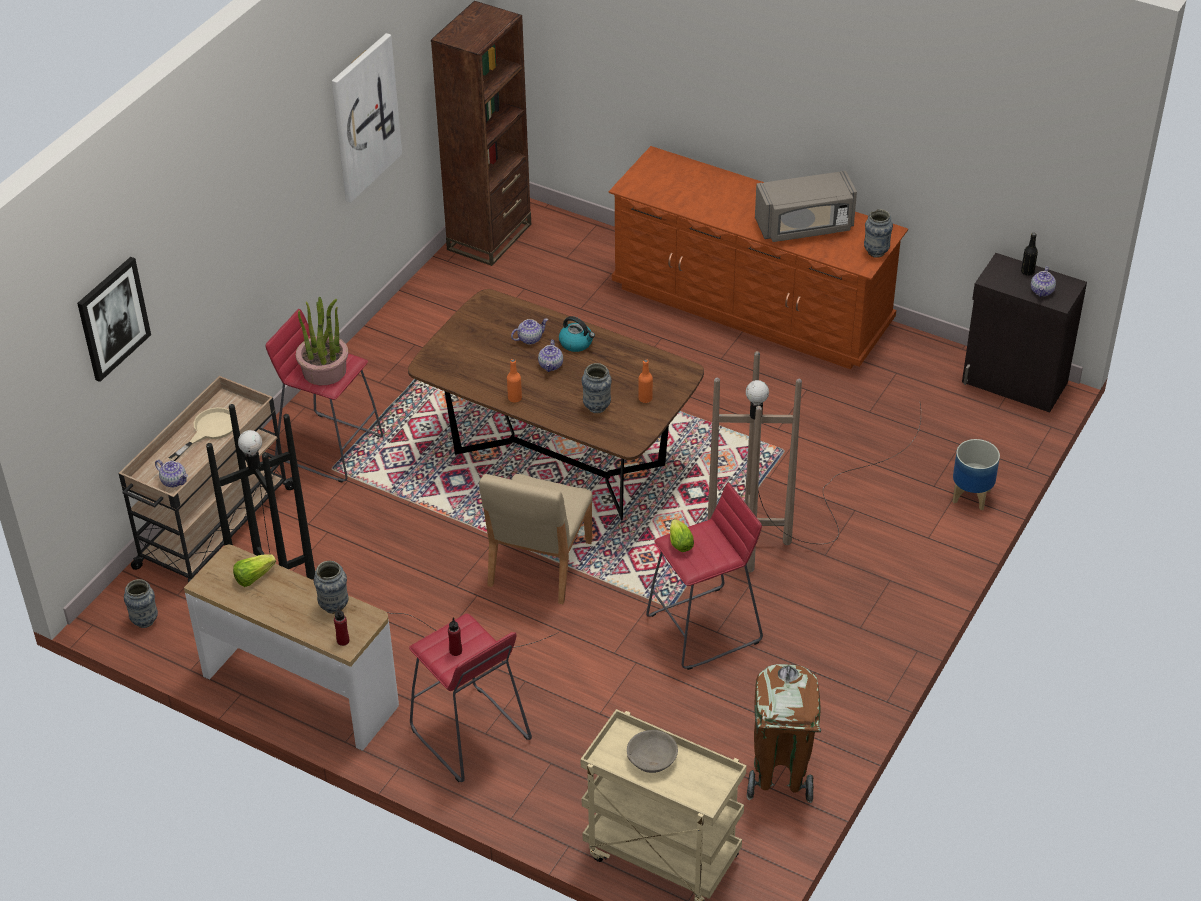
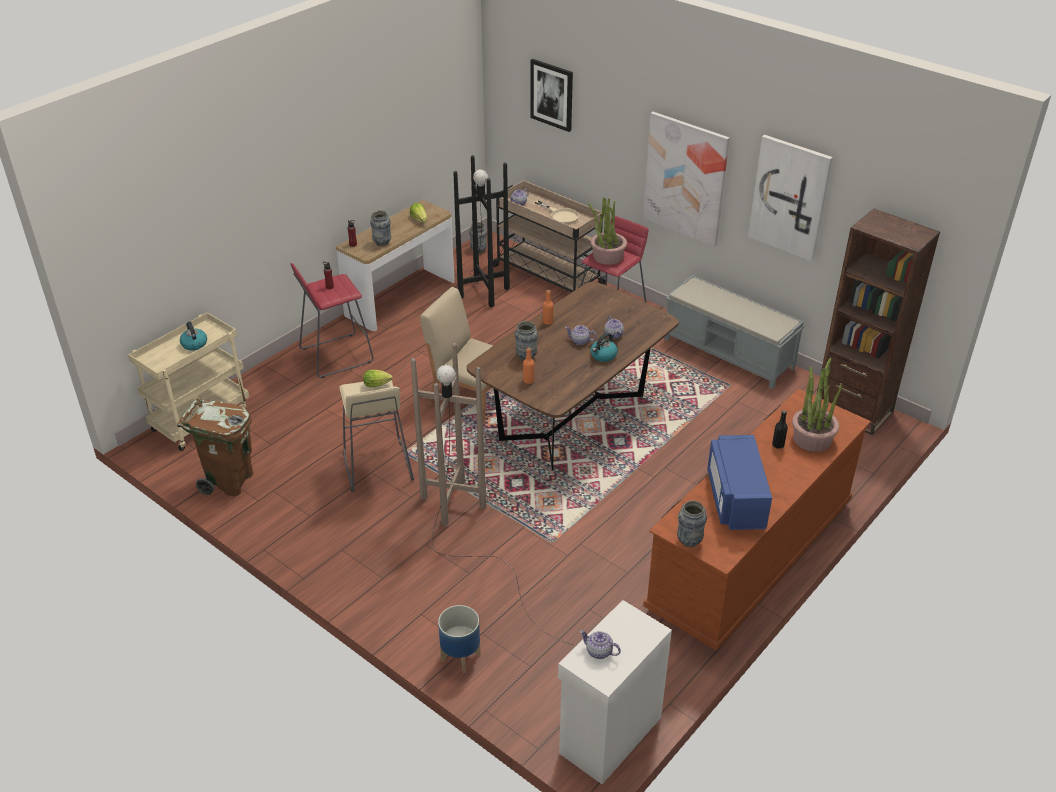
camera: 100 degrees right, 5 degrees down
(276, 222) = (685, 178): none -> picture
(394, 334) = (729, 354): none -> grey bench
(652, 759) = (194, 344): grey bowl -> kettle
(692, 181) = (812, 438): none -> potted plant
(705, 628) = (377, 467): red stool -> beige stool
(805, 226) = (735, 499): grey microwave -> blue microwave
(1014, 383) = (608, 735): black cabinet -> white cabinet
(1027, 272) = (633, 647): black bottle -> black bottle (778, 445)

